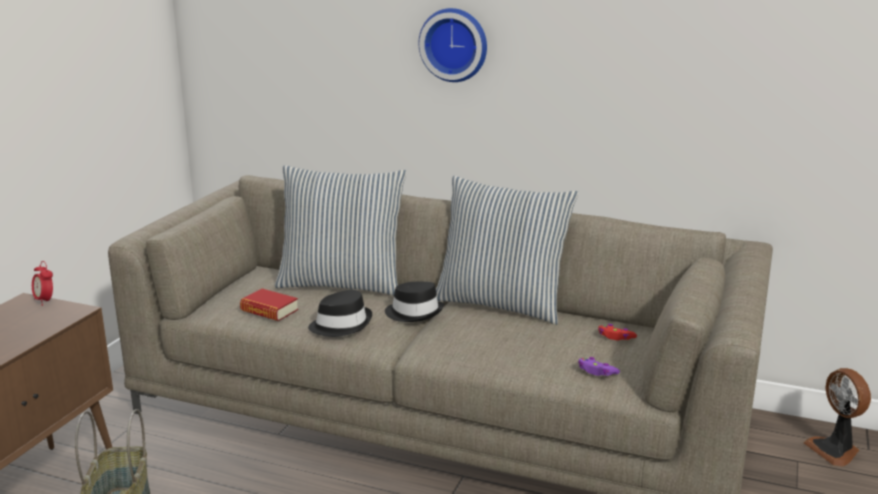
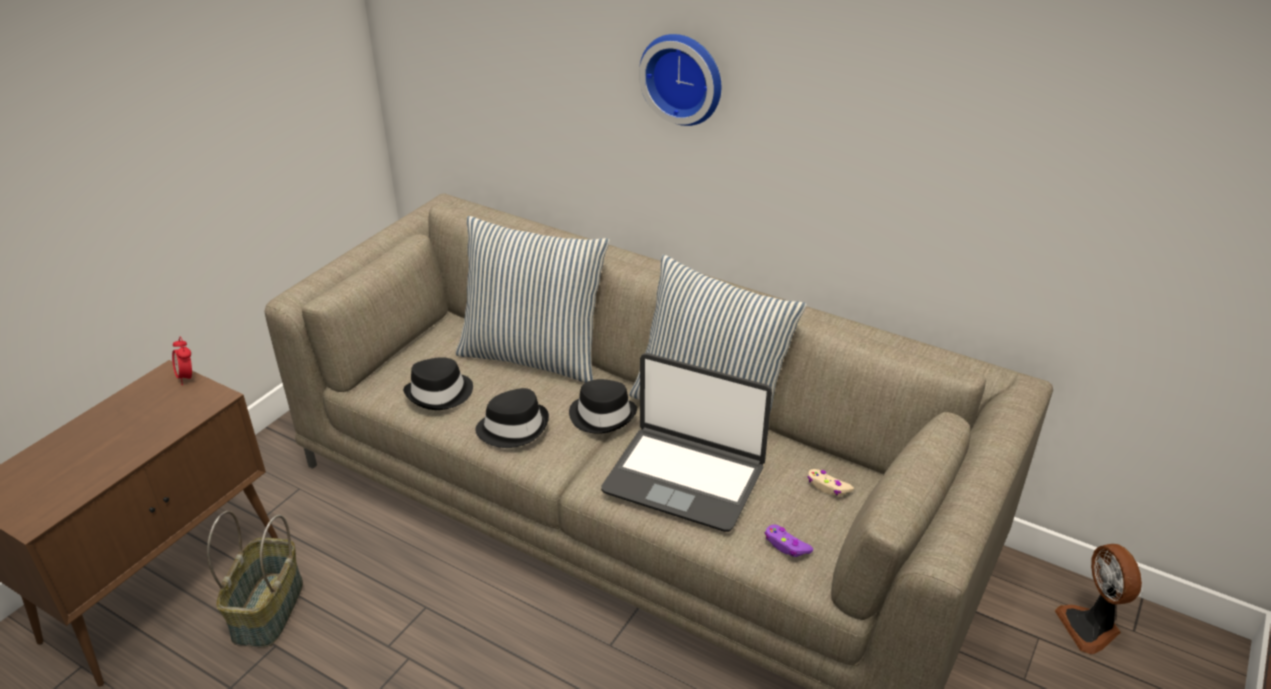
camera: 10 degrees right, 15 degrees up
(269, 310) = (440, 393): book -> black hat
(498, 341) = (684, 478): none -> laptop
(615, 337) = (828, 487): red game controller -> beige game controller

